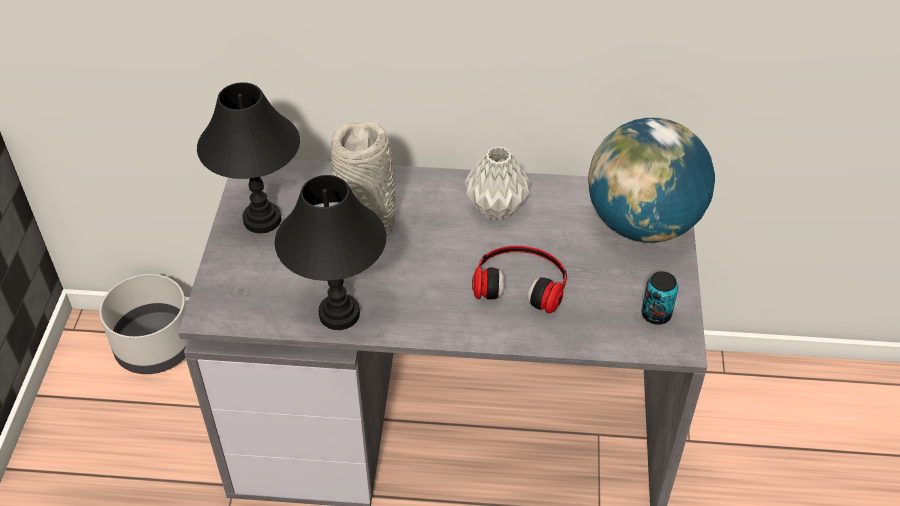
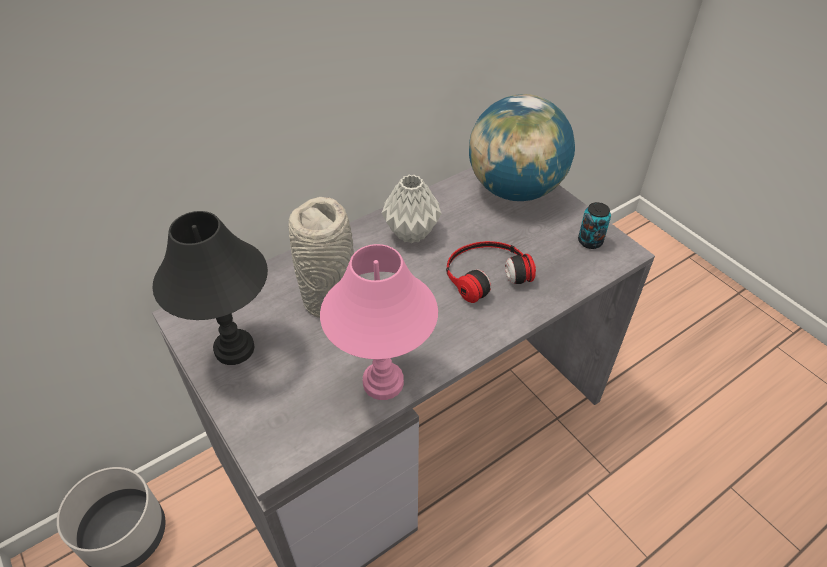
camera: 40 degrees left, 0 degrees up
(338, 314) = (383, 383): black table lamp -> pink table lamp

